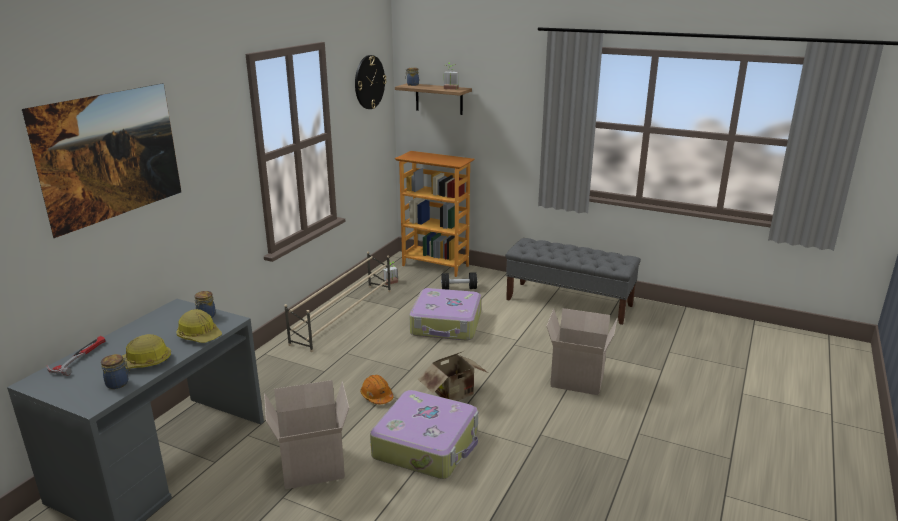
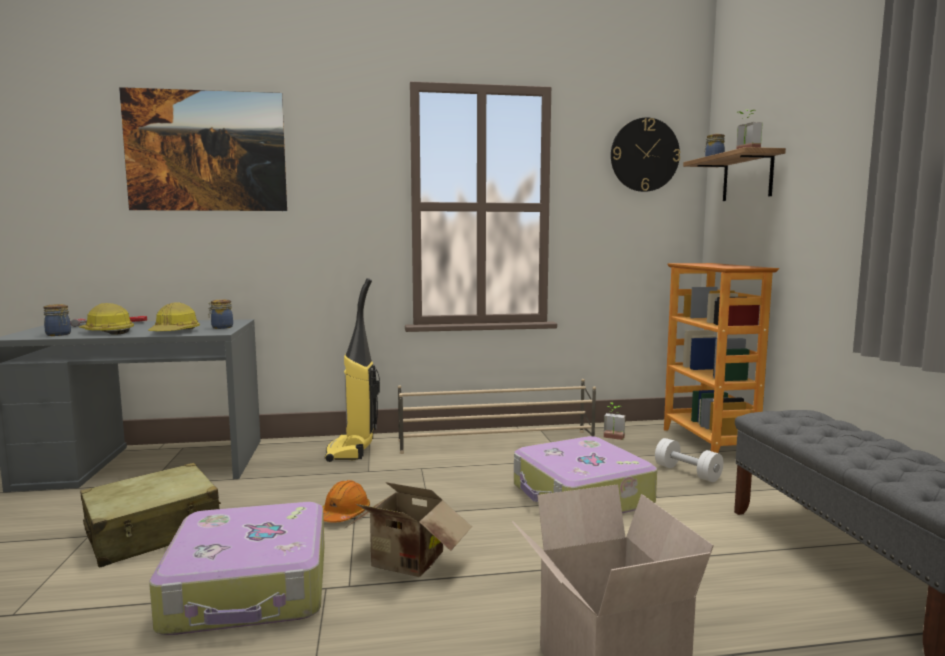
camera: 55 degrees right, 15 degrees down
(278, 367) = (352, 451): none -> vacuum cleaner
(311, 469) = (154, 531): cardboard box -> beige suitcase
(459, 288) = (687, 473): black dumbbell -> white dumbbell

